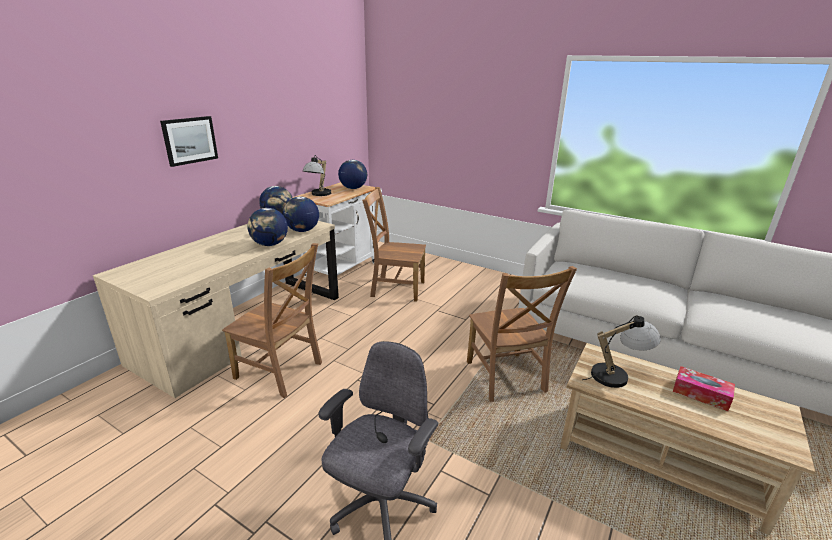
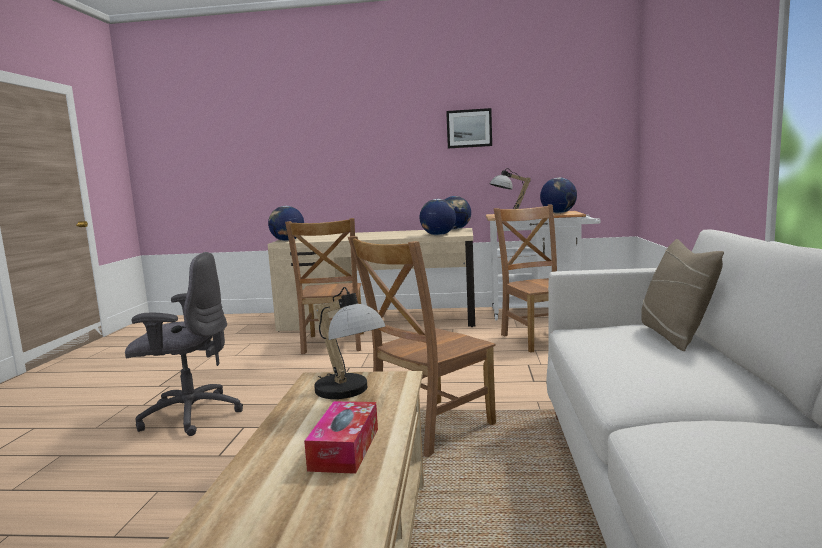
camera: 65 degrees right, 15 degrees down
(189, 140) = (382, 147): picture -> picture (469, 128)
(270, 244) = (392, 237): globe -> globe (287, 241)
(593, 269) = (674, 335): none -> beige pillow

